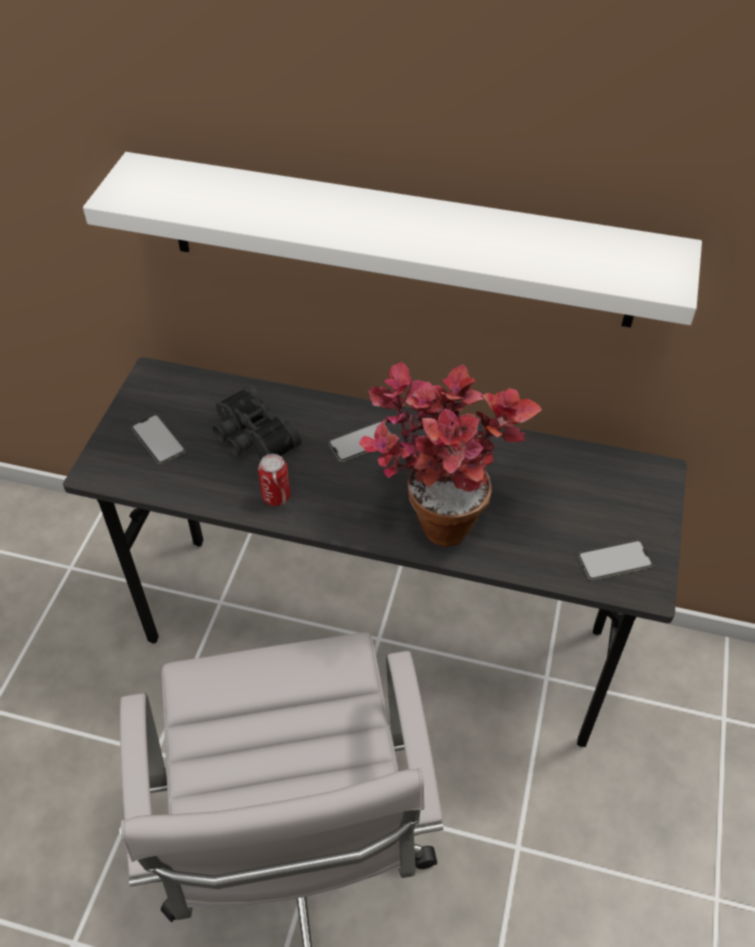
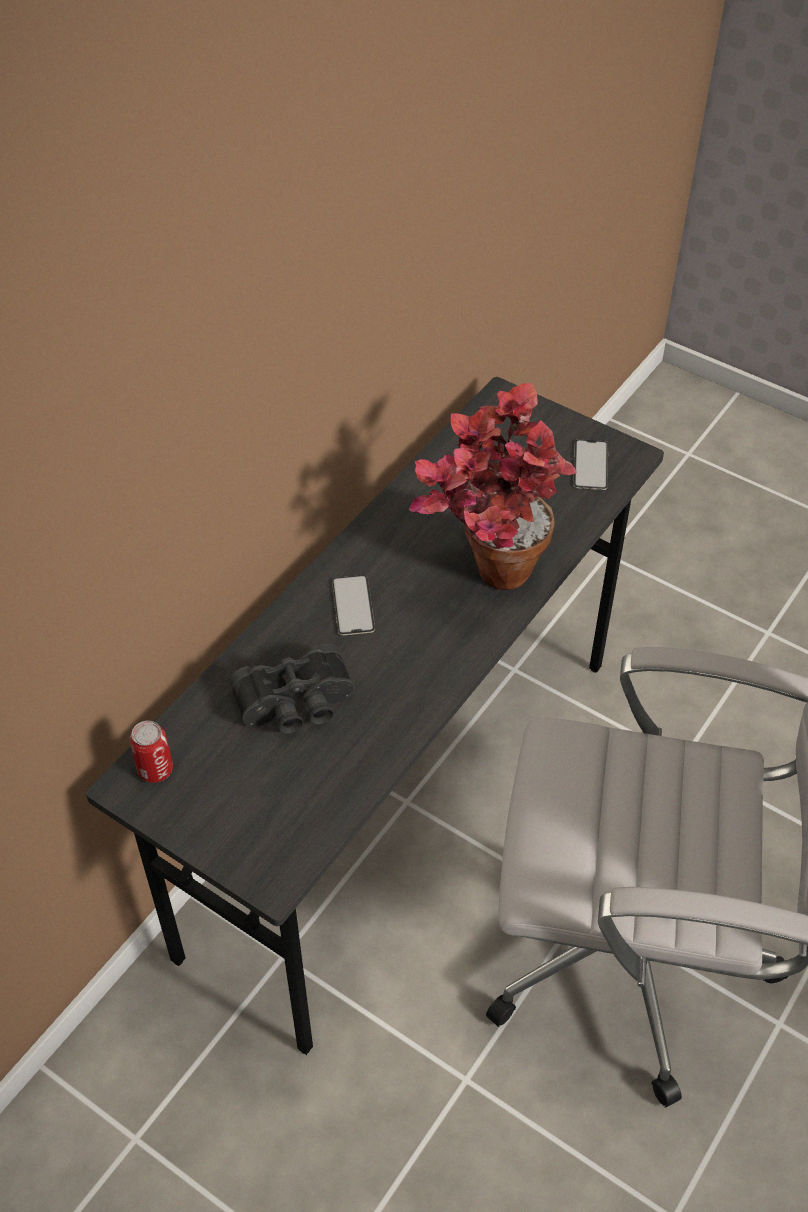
camera: 70 degrees left, 0 degrees up
(158, 439) = (250, 800): phone -> none
(276, 496) = (398, 702): can -> can (155, 769)
(398, 241) = (281, 386): white shelf -> none

